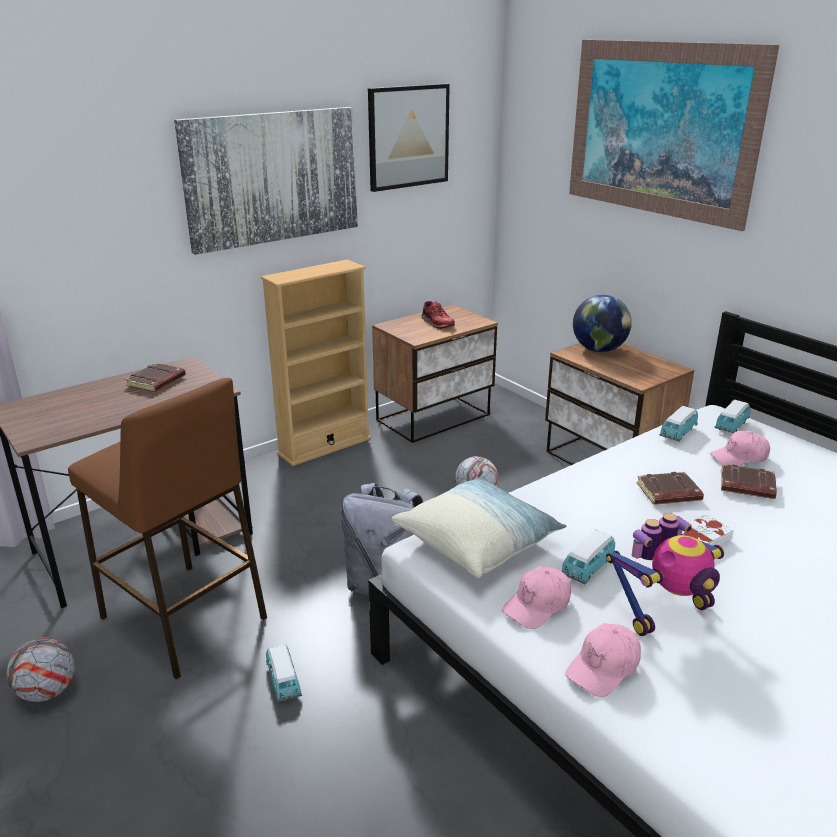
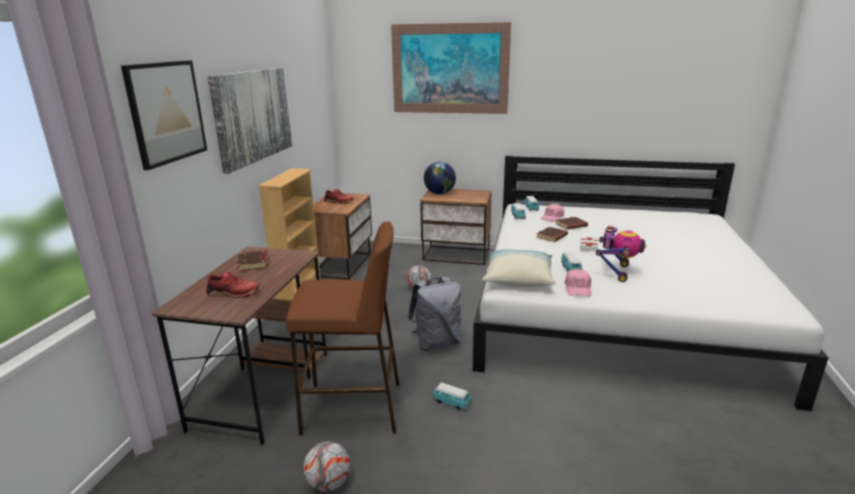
camera: 40 degrees left, 5 degrees down
(74, 412) = (233, 293): none -> red shoe
(408, 137) = (302, 86): picture -> picture (166, 112)
(604, 667) = (631, 295): pink cap -> none

